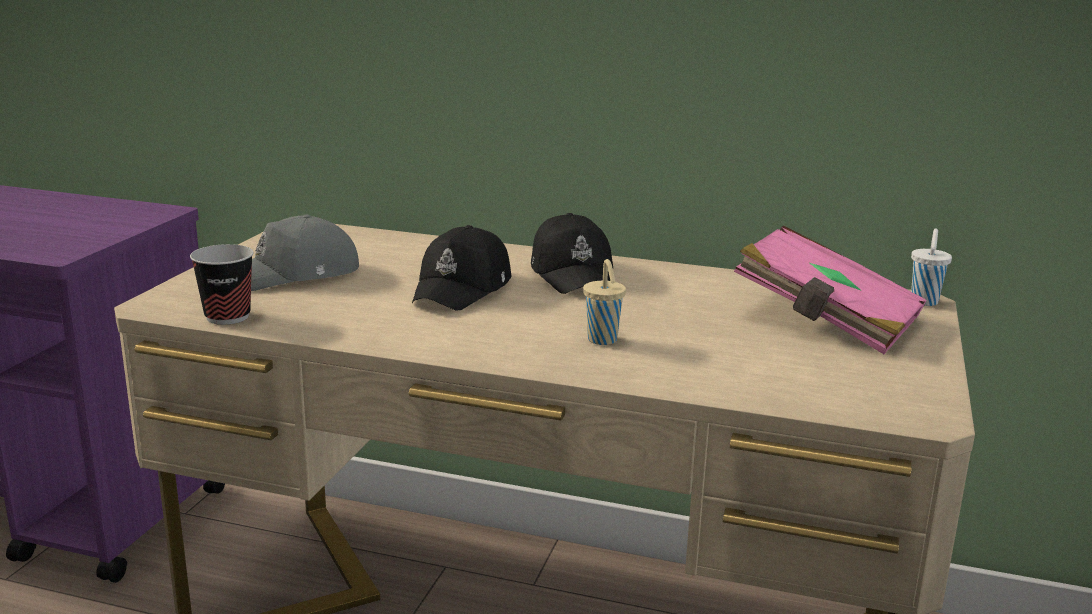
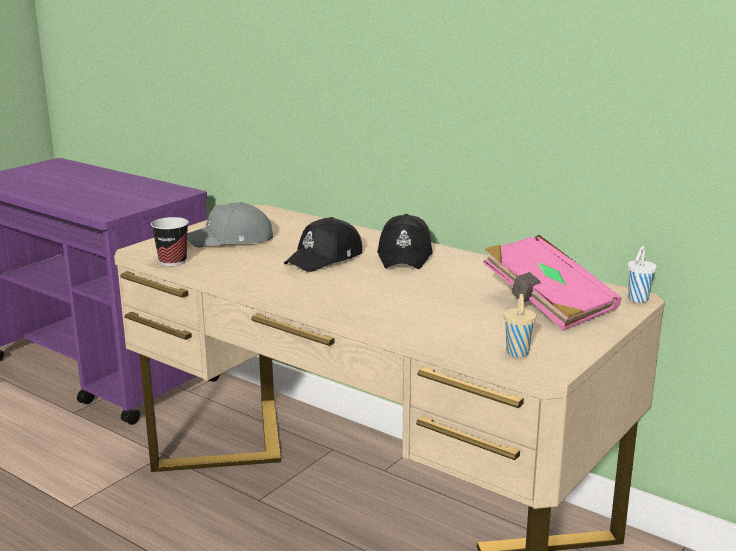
camera: 20 degrees right, 0 degrees up
(603, 340) = (381, 300): beige cup -> beige cup (517, 353)

